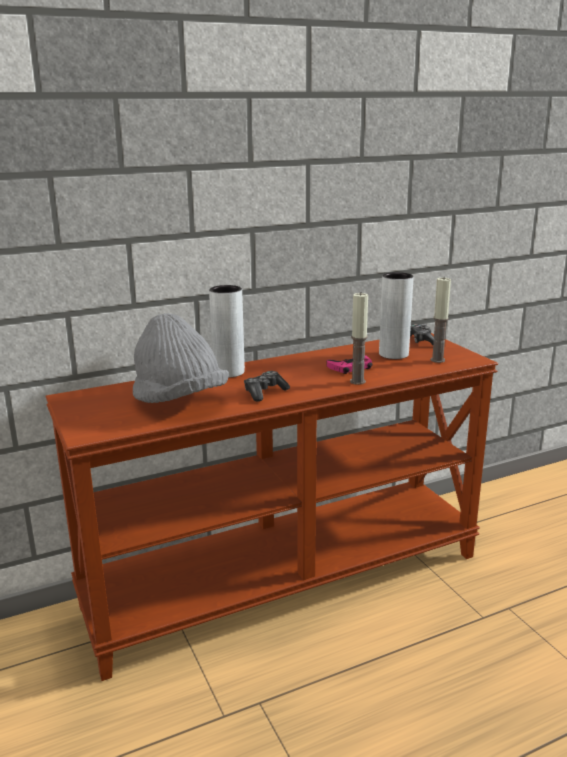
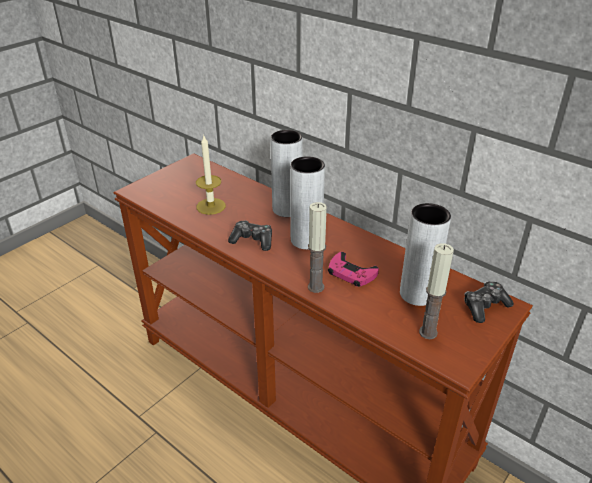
camera: 65 degrees right, 15 degrees up
(179, 401) = (211, 206): grey hat -> candle
(287, 373) = (306, 240): none -> grey vase

